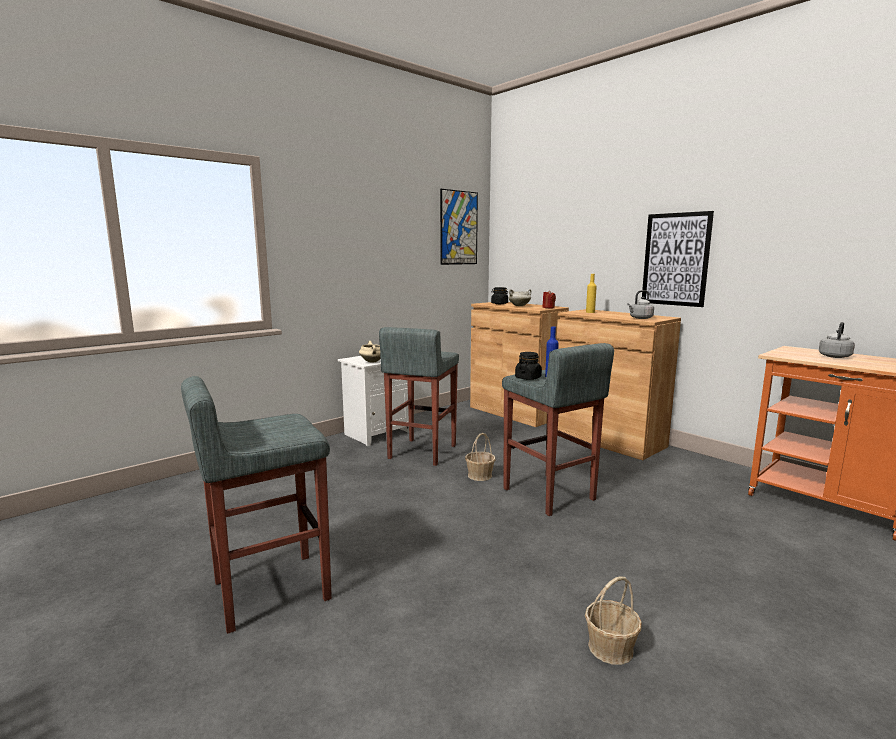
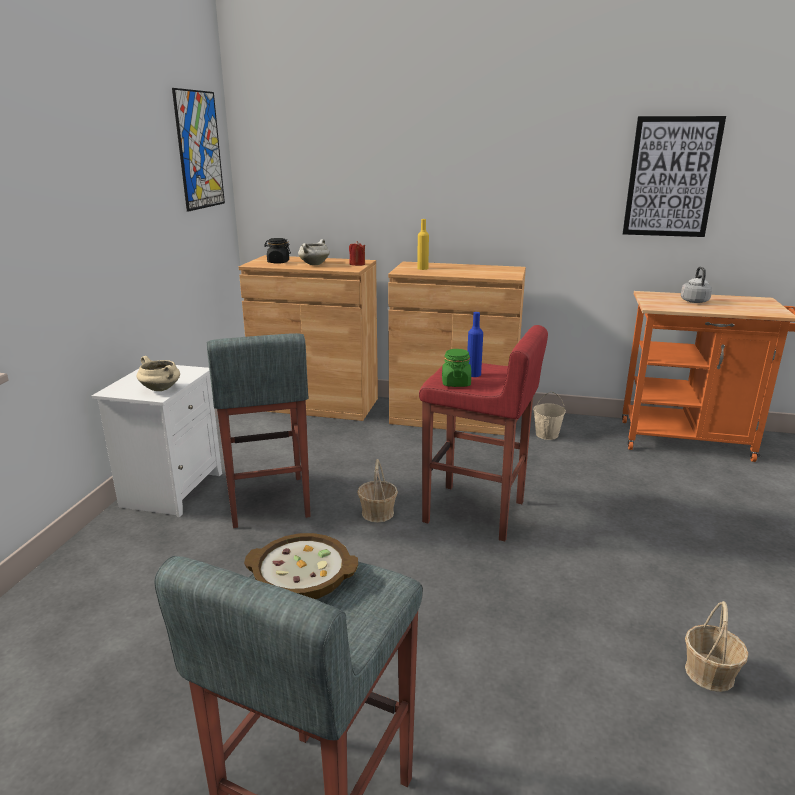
camera: 35 degrees left, 10 degrees up
(278, 423) = (302, 577): none -> bowl
(528, 378) = (456, 383): black jar -> green jar
(548, 495) = (475, 513): grey stool -> red stool
(640, 318) = (495, 274): grey kettle -> none
(676, 259) = (515, 198): picture -> picture (671, 177)
(677, 467) = (546, 434): none -> beige bucket

